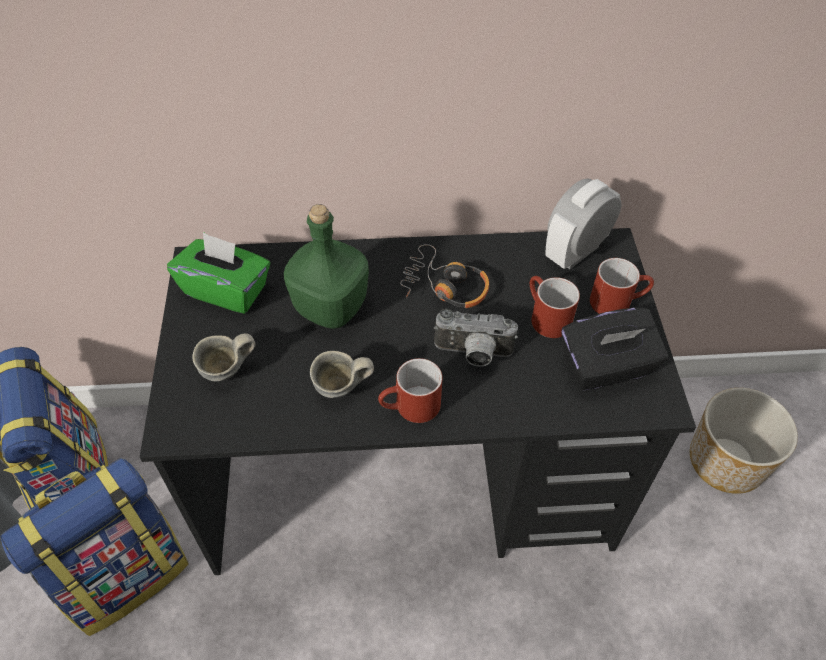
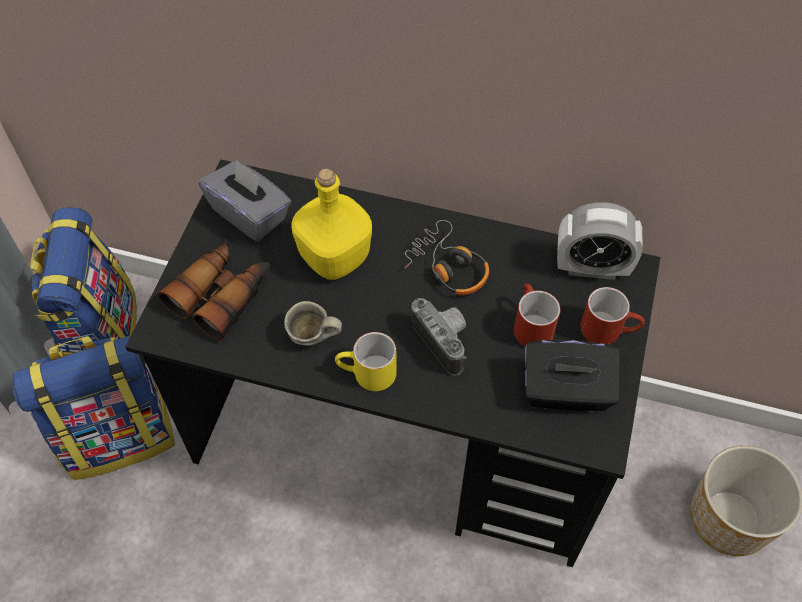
camera: 20 degrees right, 5 degrees up
(226, 290) = (250, 214): green tissue box -> grey tissue box
(228, 374) = (222, 294): grey mug -> binoculars
(329, 307) = (334, 257): green bottle -> yellow bottle
(410, 408) = (367, 374): red mug -> yellow mug
(473, 354) = (445, 341): camera -> camera turned 150 degrees counterclockwise
(575, 252) = (591, 267): alarm clock -> alarm clock turned 150 degrees counterclockwise

